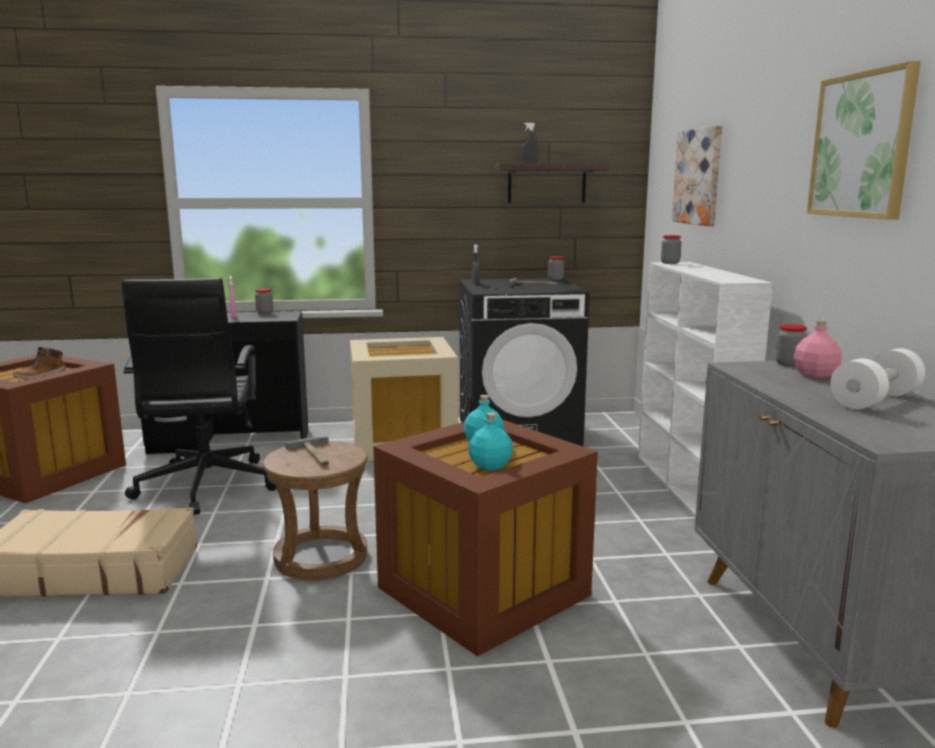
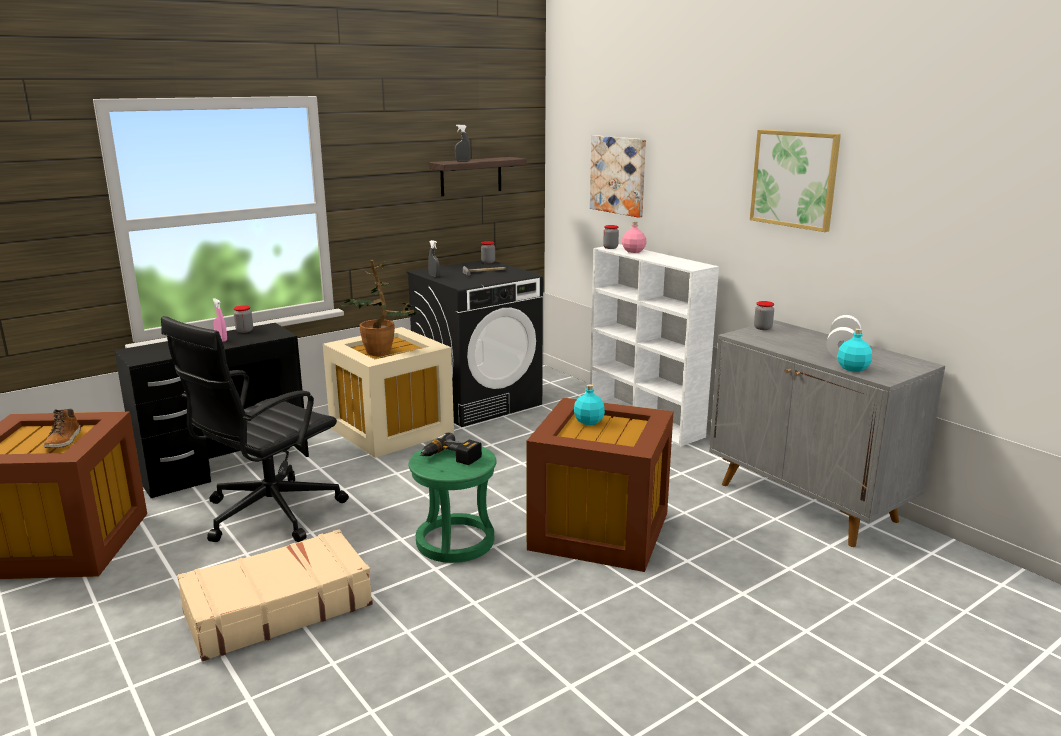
camera: 30 degrees left, 5 degrees up
(205, 488) = (268, 514): black office chair -> black office chair turned 75 degrees clockwise
(316, 455) = (450, 458): hammer -> power drill
(321, 557) = (455, 541): brown stool -> green stool
(392, 355) = (383, 353): none -> potted plant
(491, 466) = (619, 437): turquoise bottle -> turquoise bottle (853, 368)
(815, 375) = (788, 335): pink bottle -> pink bottle (633, 251)

